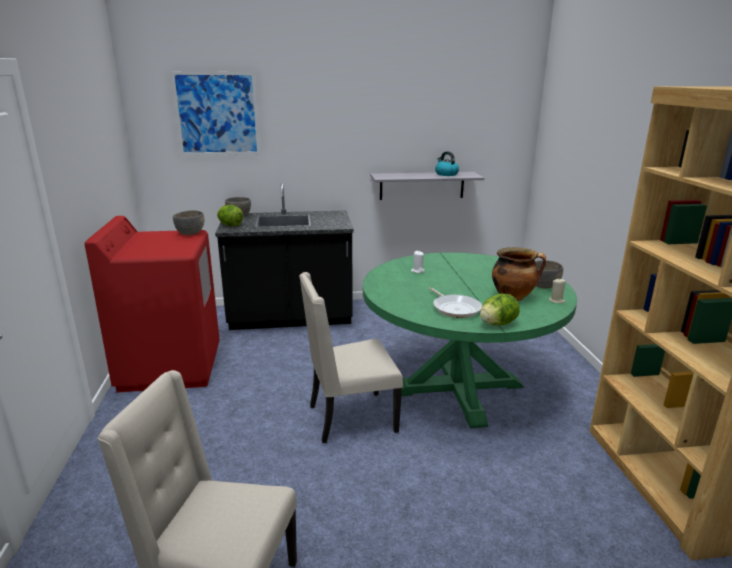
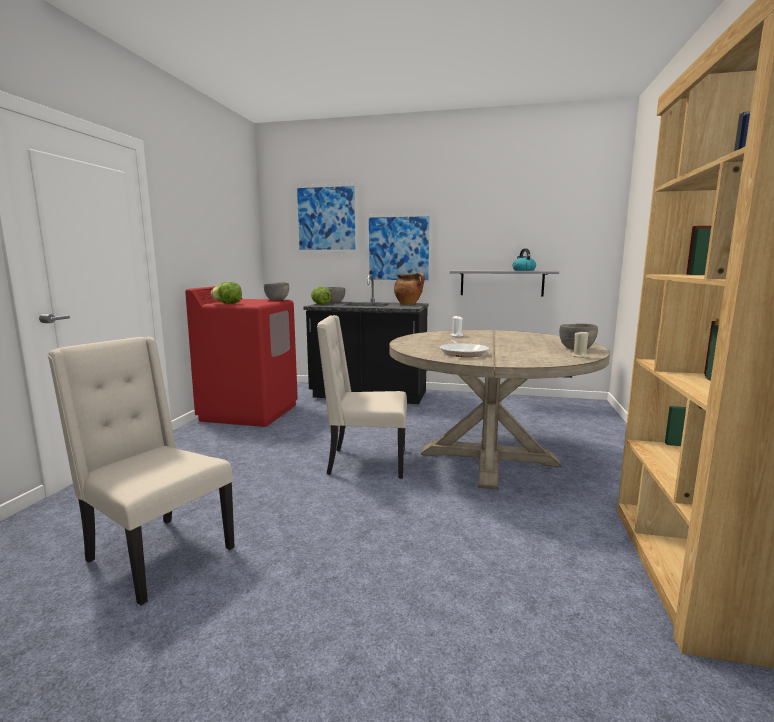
camera: 20 degrees right, 10 degrees down
(309, 150) = (398, 248): none -> picture
(458, 387) = (488, 457): green dining table -> beige dining table
(497, 324) = (494, 362): lettuce -> lettuce (228, 303)
(513, 297) = (534, 352): cooking pot -> cooking pot (409, 304)

